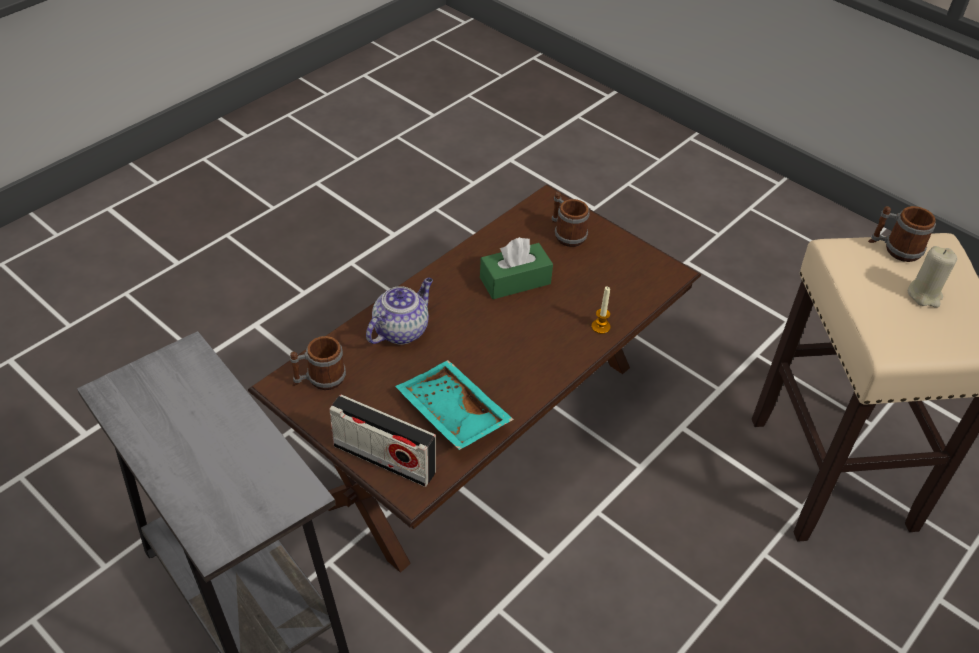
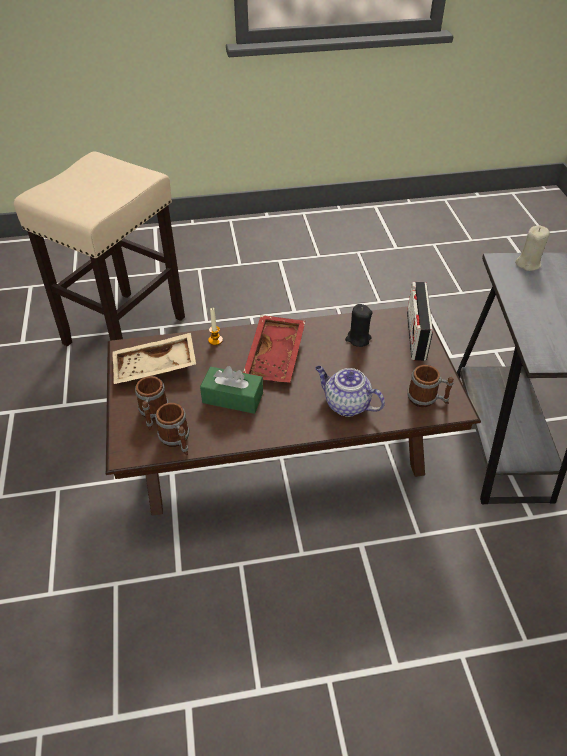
camera: 140 degrees left, 0 degrees up
(384, 459) = (416, 336): radio -> radio turned 150 degrees counterclockwise
(401, 330) = (346, 404): teapot -> teapot turned 45 degrees clockwise
(451, 415) = (358, 339): turquoise tray -> black candle
(519, 343) = (276, 356): none -> red tray
(619, 270) = (155, 368): none -> beige tray
(895, 249) = (61, 203): mug -> mug (177, 440)
(924, 295) = (89, 184): beige candle -> beige candle (528, 263)

